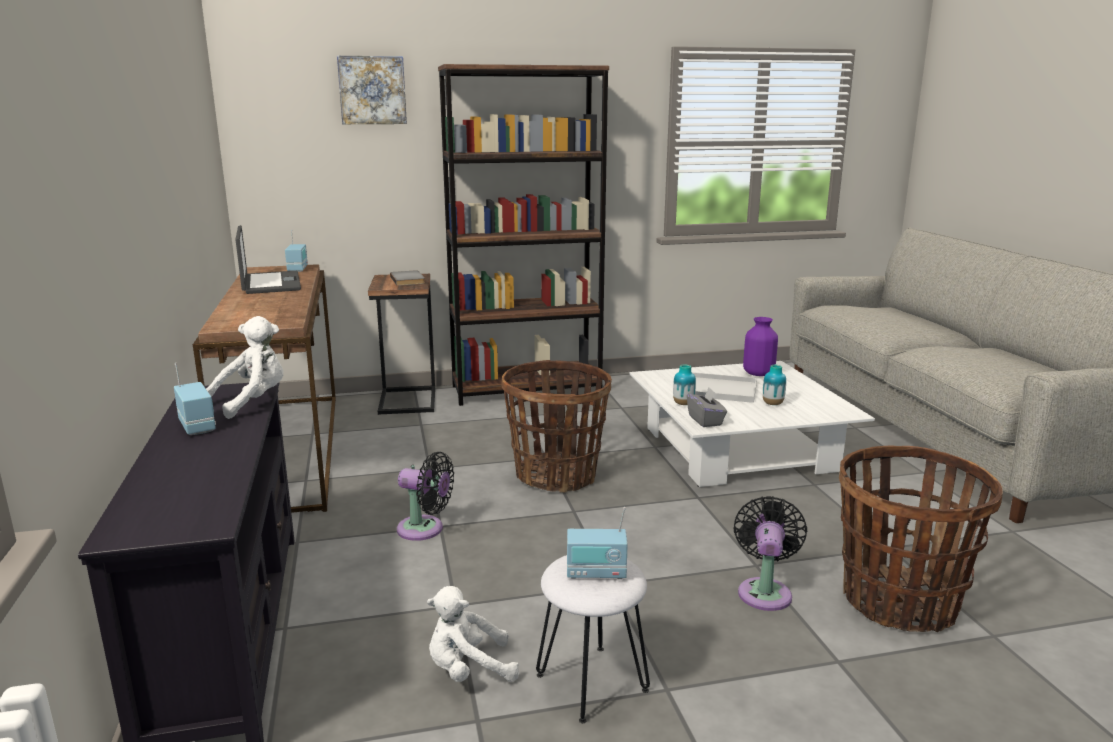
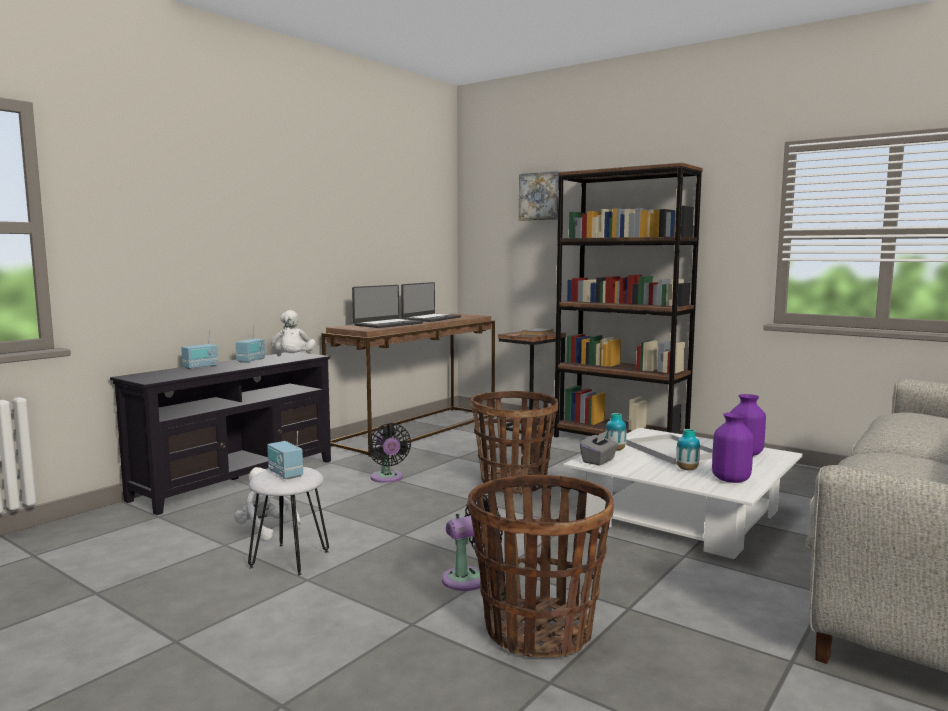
camera: 50 degrees right, 10 degrees down
(252, 402) = (293, 359): white plush toy -> white plush toy turned 75 degrees clockwise
(265, 307) = (387, 324): none -> laptop
(298, 269) = (470, 316): radio -> radio (200, 367)
(815, 402) = (731, 479): none -> purple vase

